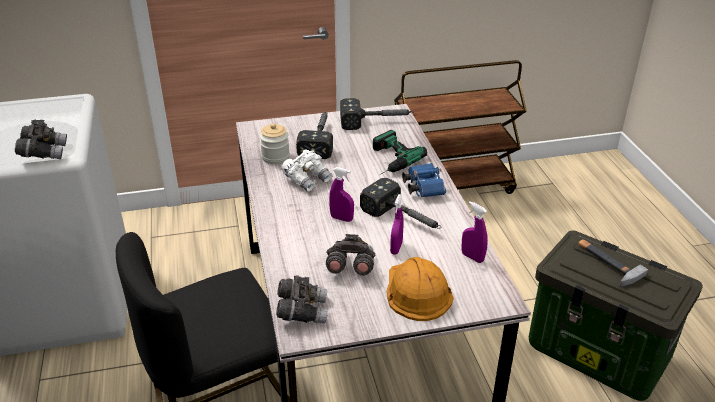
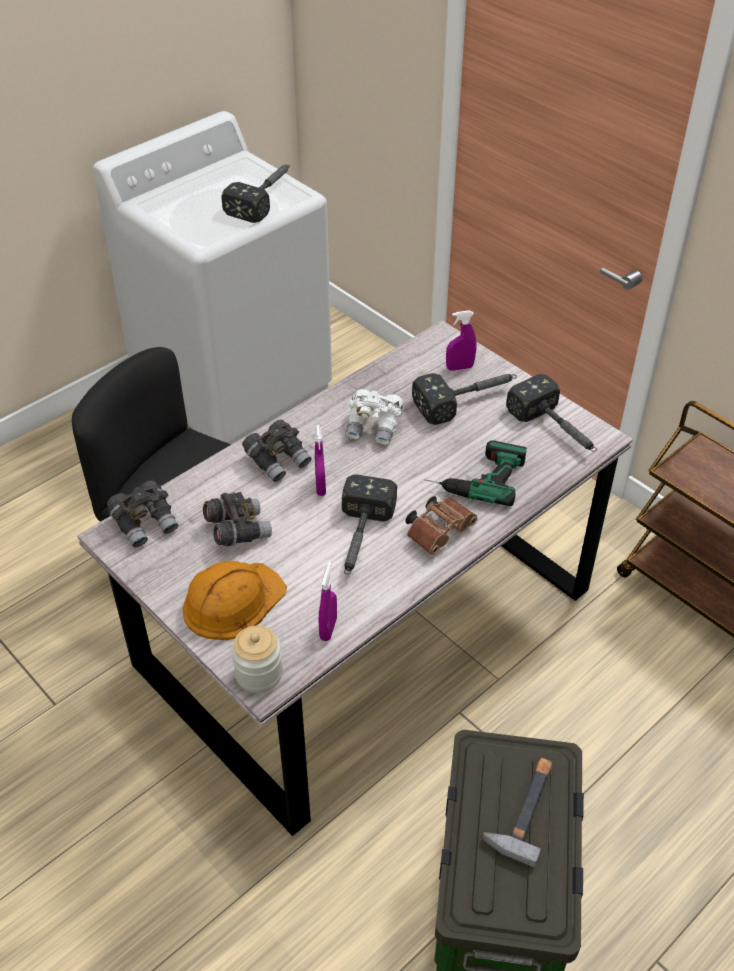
camera: 60 degrees right, 10 degrees up
(44, 153) = (193, 229): grey binoculars -> grey binoculars (278, 460)
(54, 113) = (265, 197): none -> hammer
(275, 157) = (397, 383): jar -> jar (259, 674)
(396, 248) = (298, 554): purple spray bottle -> purple spray bottle (459, 367)
(423, 187) = (440, 531): blue binoculars -> brown binoculars

